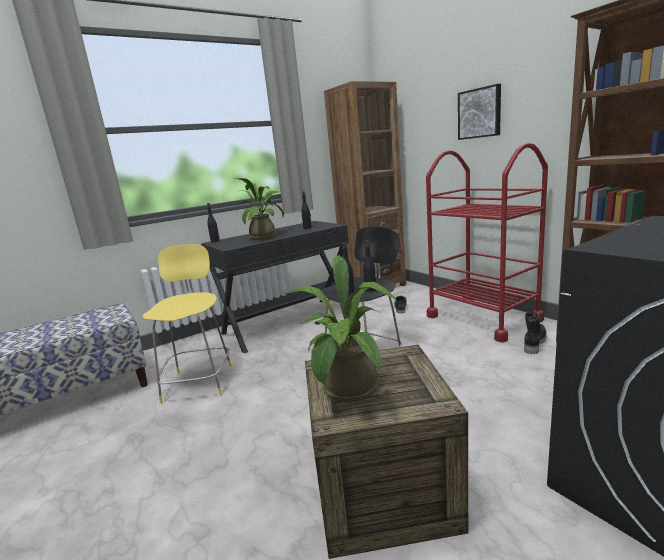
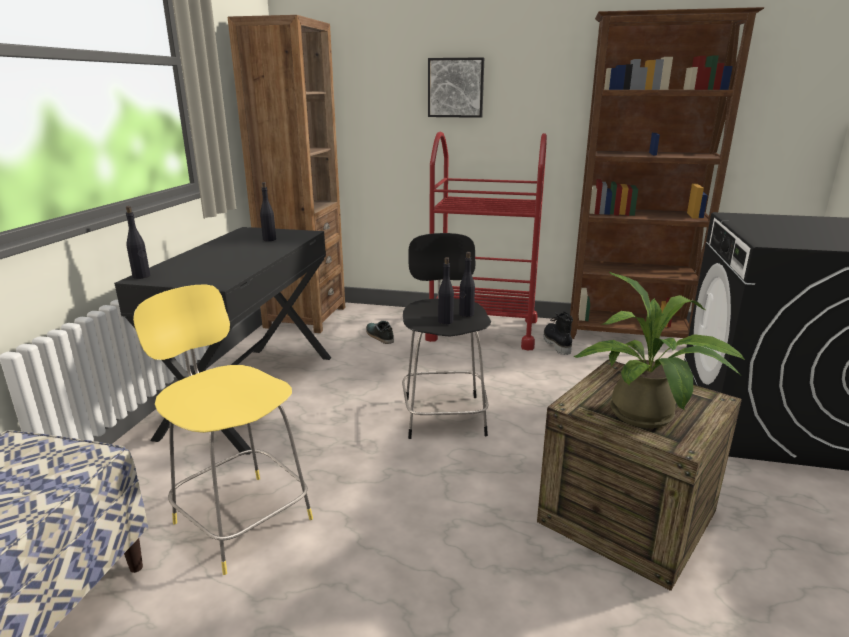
camera: 45 degrees left, 5 degrees up
(266, 237) = (235, 259): potted plant -> none

